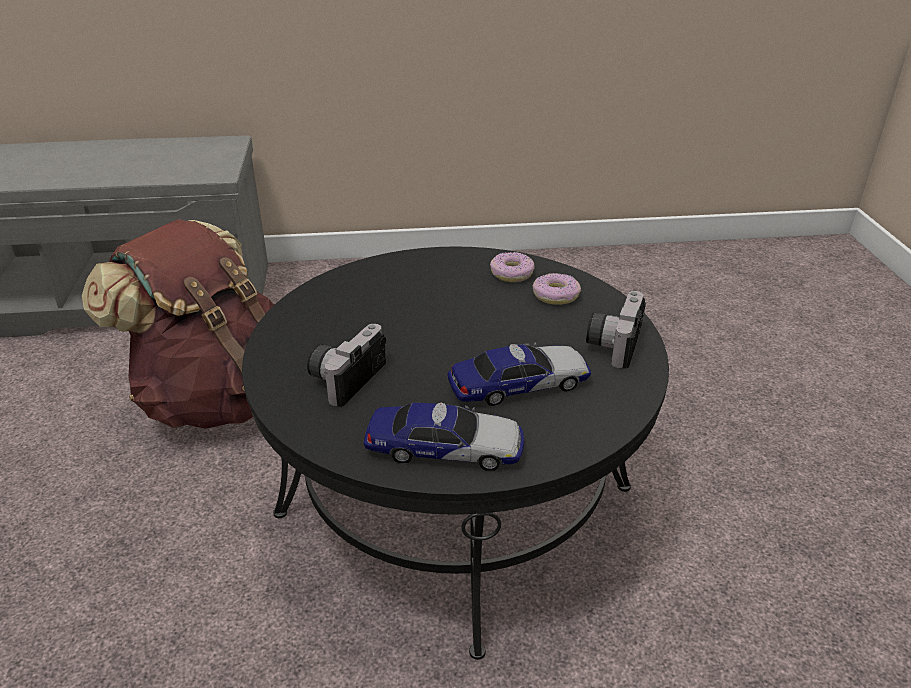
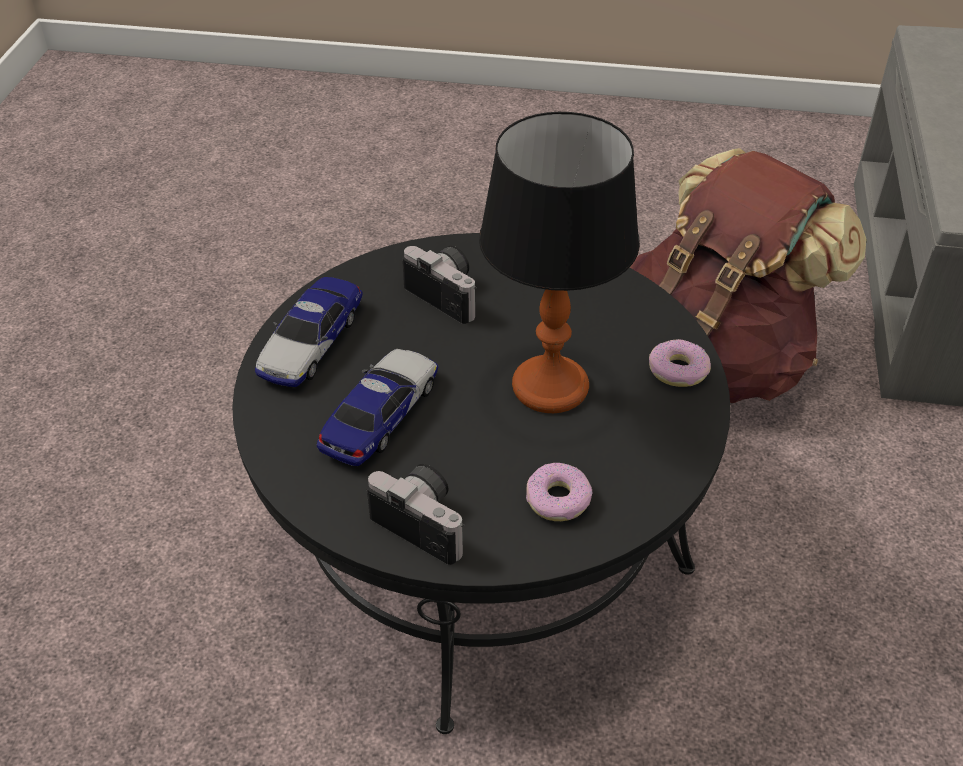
camera: 105 degrees right, 10 degrees up
(448, 311) = (549, 387): none -> table lamp
(511, 273) = (631, 468): donut -> donut (678, 370)
(519, 384) = (381, 415): toy car -> toy car turned 150 degrees counterclockwise

